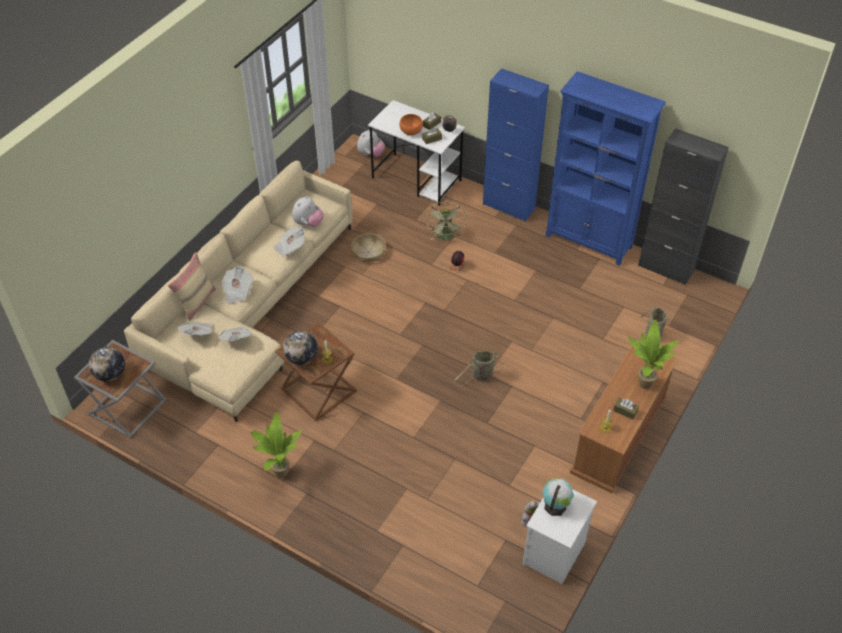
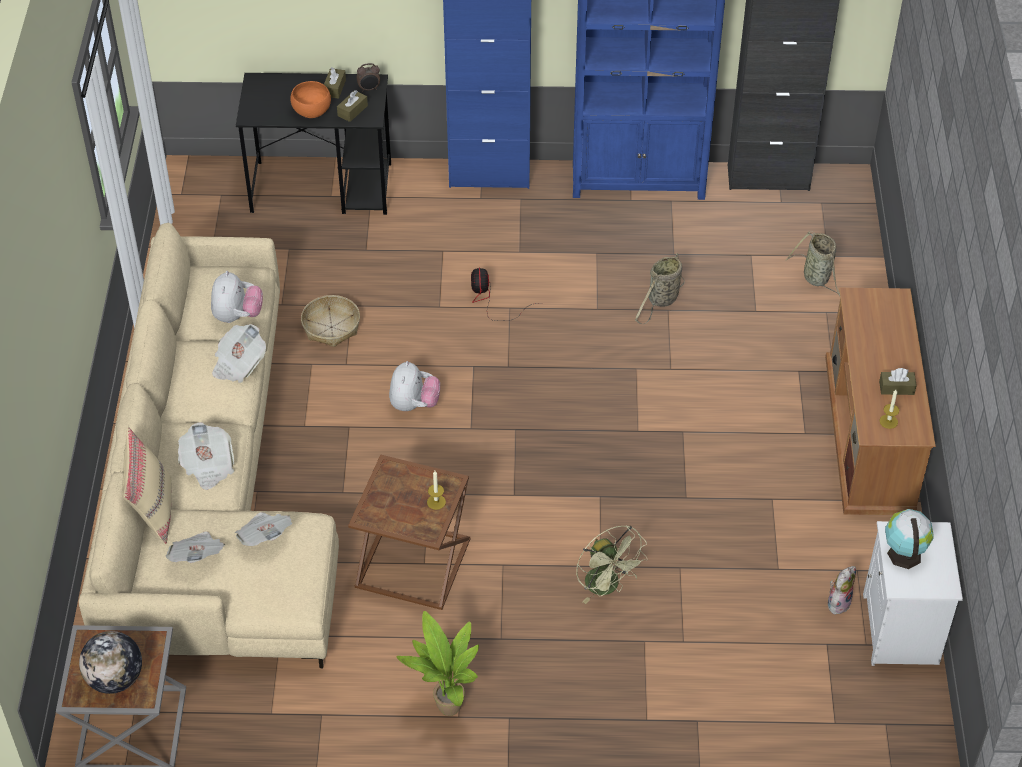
camera: 30 degrees left, 0 degrees up
(302, 358) = (398, 518): globe -> none
(371, 154) = (220, 176): plush toy -> plush toy (414, 404)
(417, 179) = (322, 188): white desk -> black desk
(446, 237) = (431, 258): green fan -> green fan (607, 587)
(481, 376) = (629, 436): basket -> basket (661, 300)
(642, 383) = (891, 341): potted plant -> none

